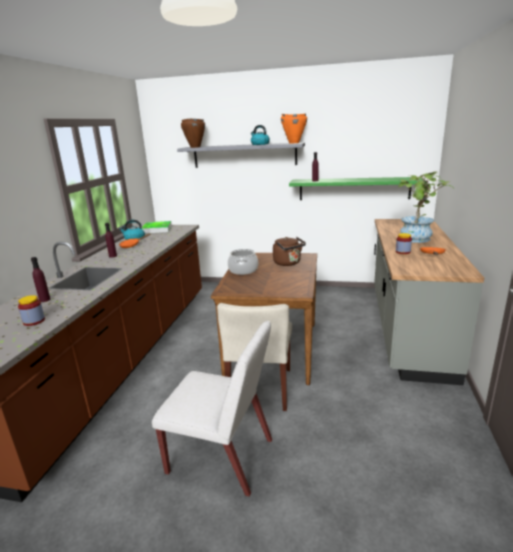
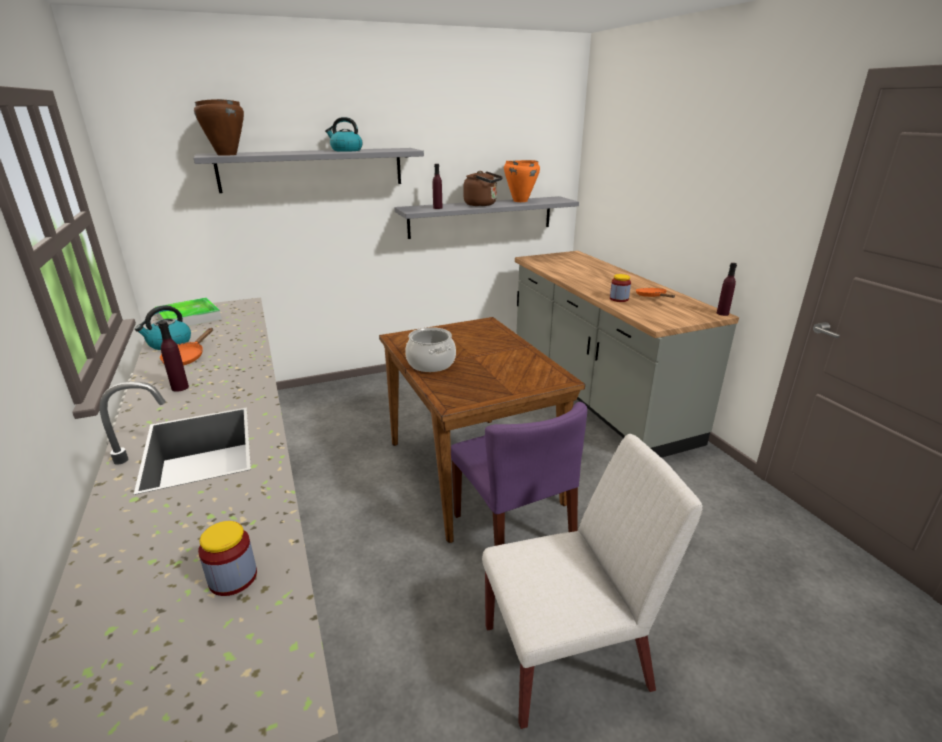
camera: 35 degrees left, 5 degrees up
(45, 300) = (174, 522): purple bottle -> purple bottle (722, 313)
(260, 387) = (513, 533): beige chair -> purple chair
(288, 263) = (479, 339): brown kettle -> brown kettle (482, 204)
(293, 143) = (400, 149): orange cooking pot -> orange cooking pot (520, 201)
(354, 189) = (481, 217): green shelf -> grey shelf
(417, 239) = (607, 280): potted plant -> none

